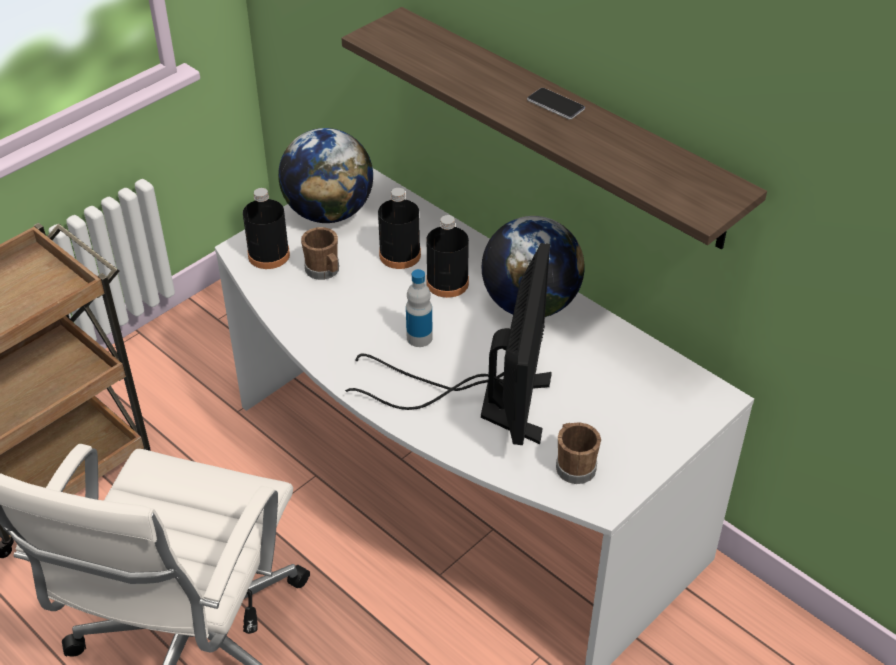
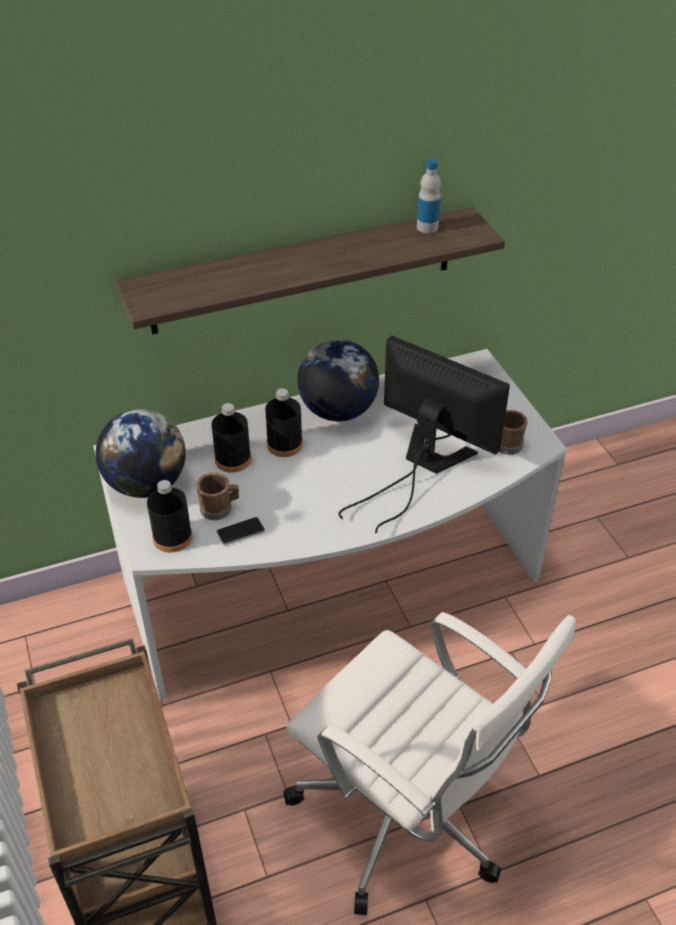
camera: 65 degrees left, 0 degrees up
(419, 338) = (335, 478): bottle -> bottle (427, 227)
(555, 105) = (318, 251): phone -> phone (240, 532)

